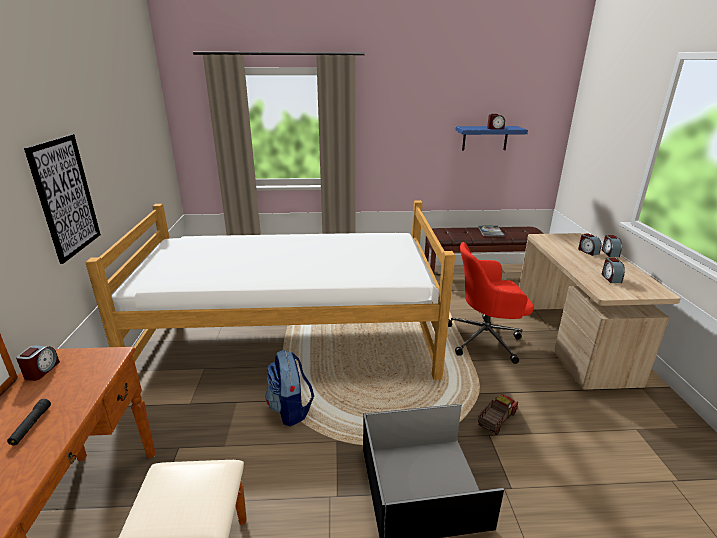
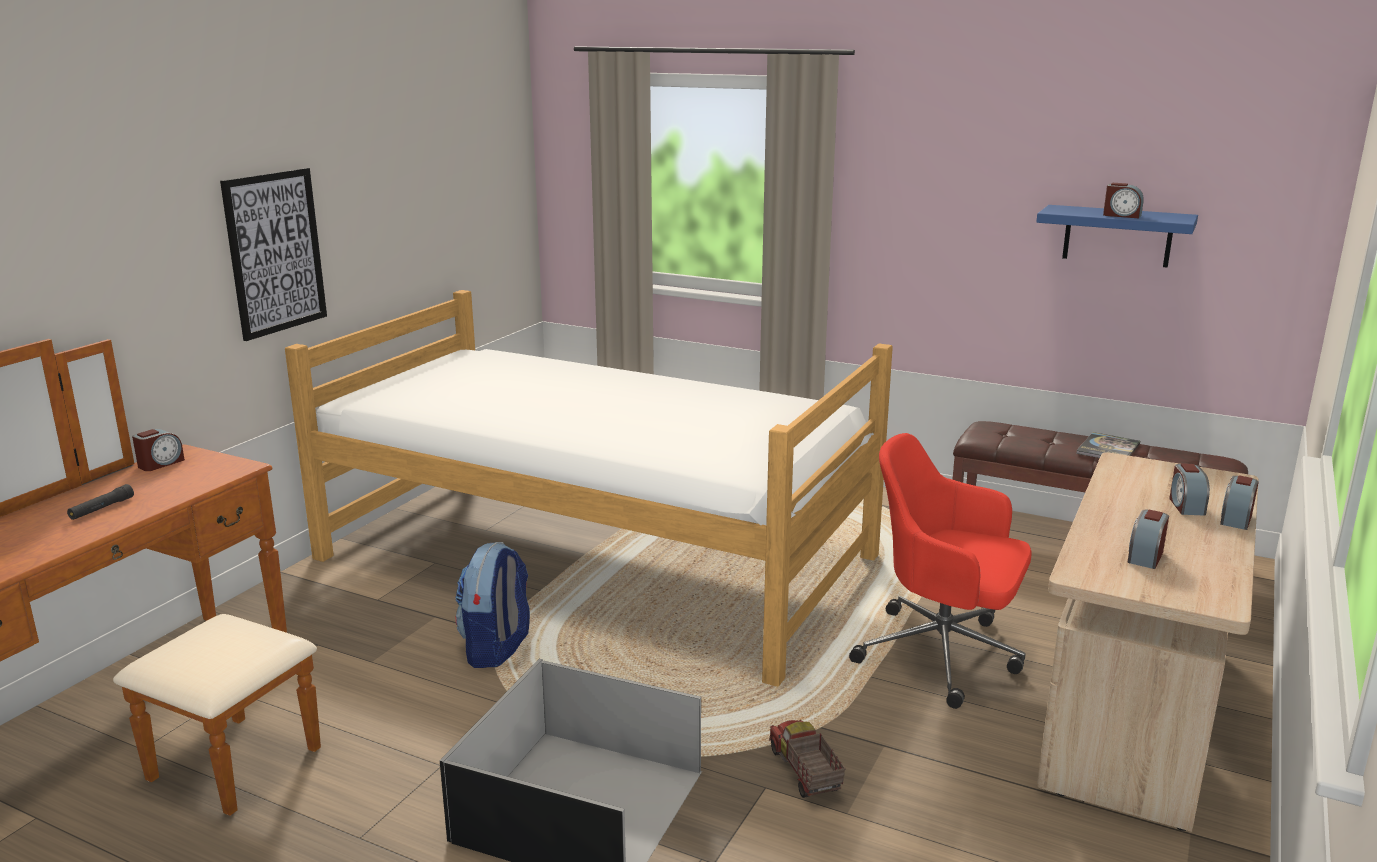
camera: 30 degrees right, 5 degrees down
(496, 420) = (804, 772): toy truck -> toy truck turned 90 degrees counterclockwise

